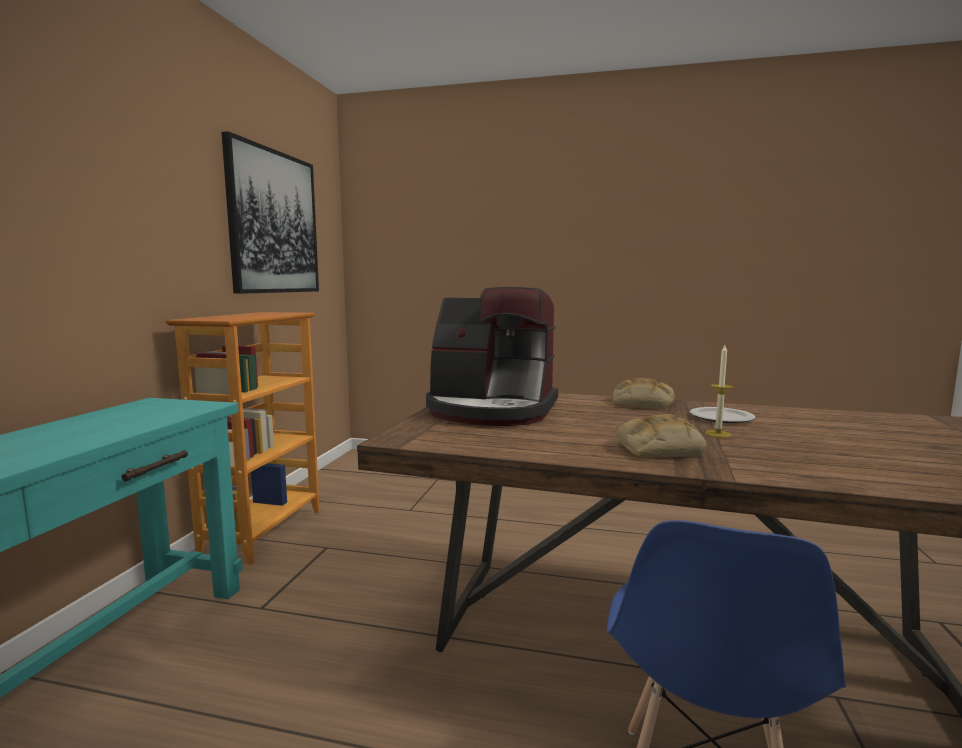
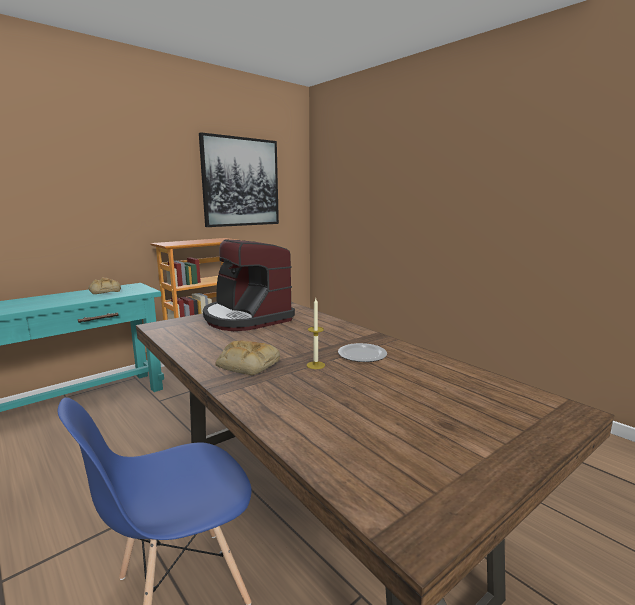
camera: 35 degrees right, 5 degrees up
(641, 403) = (348, 331): bread -> bread (105, 291)

